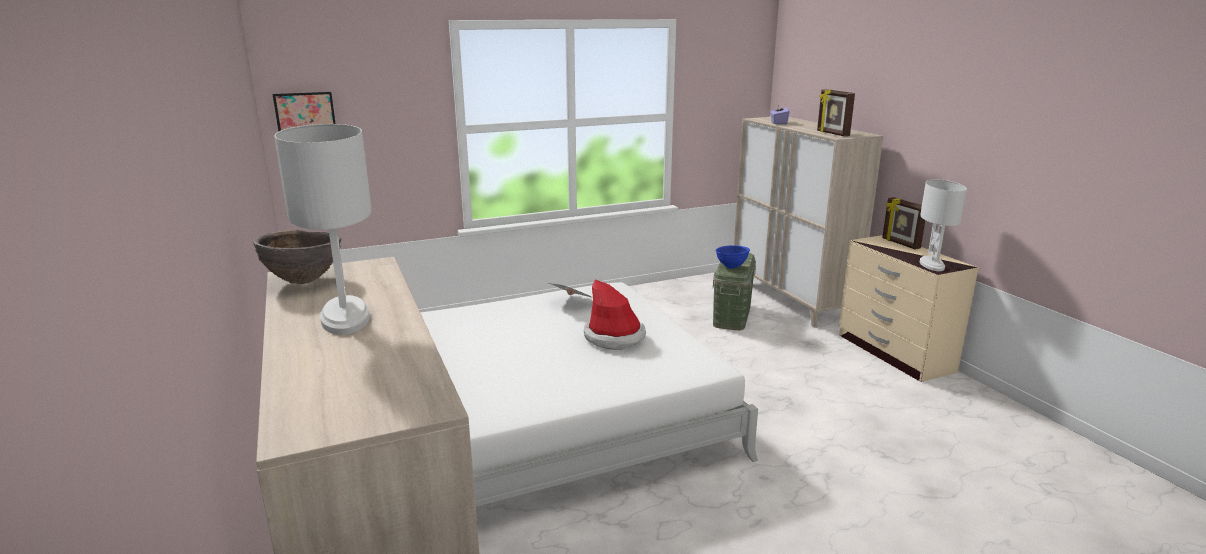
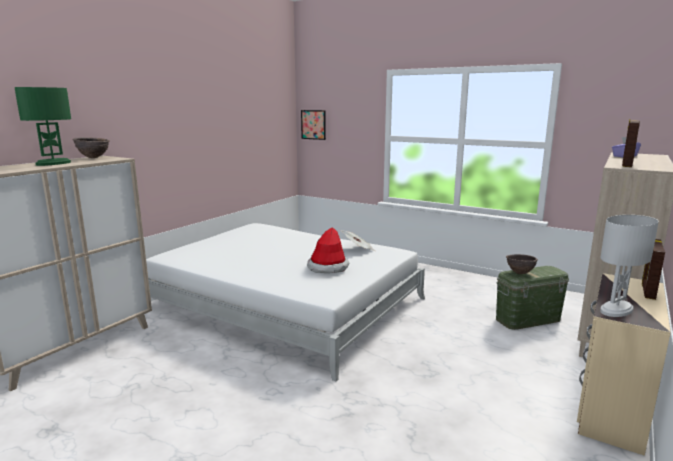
camera: 55 degrees right, 5 degrees down
(344, 318) = (53, 163): white table lamp -> green table lamp
(731, 267) = (520, 273): blue bowl -> brown bowl

